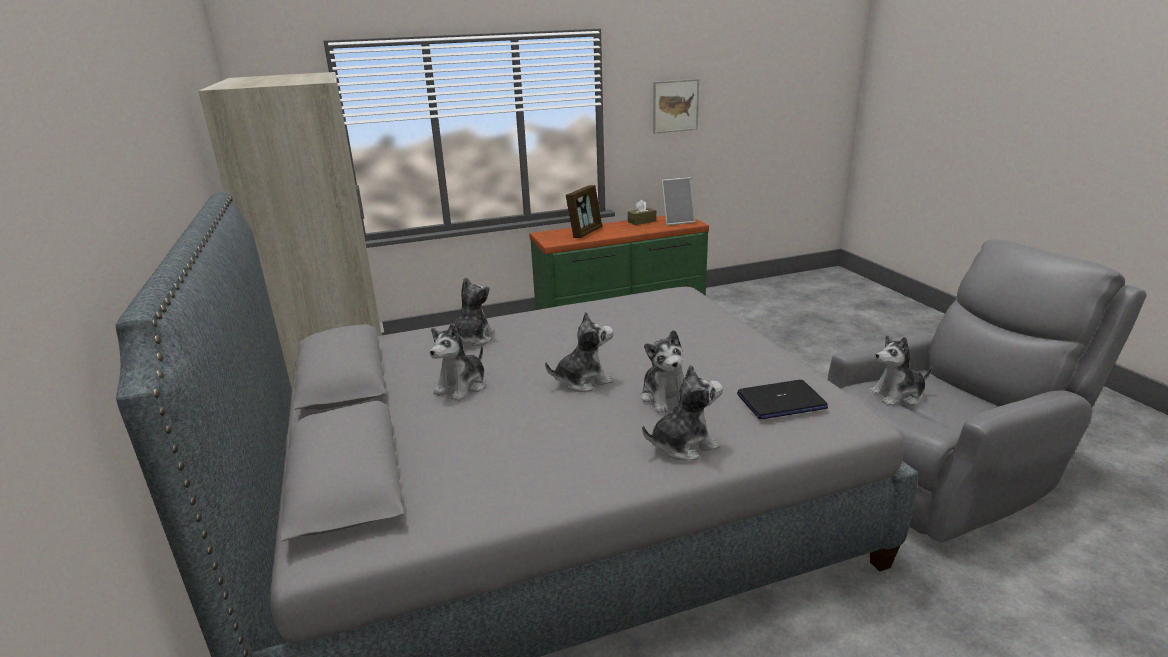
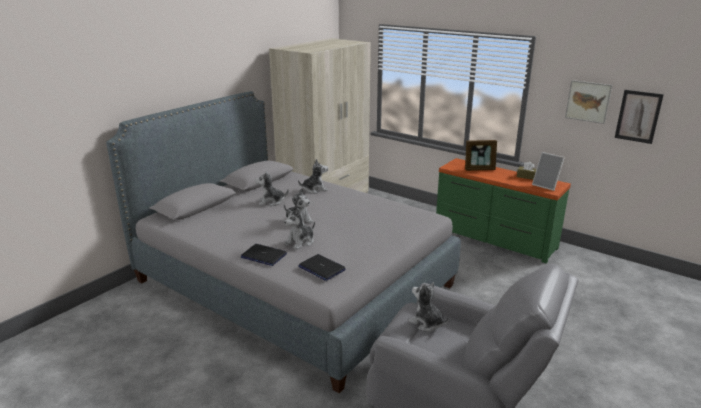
camera: 55 degrees right, 0 degrees up
(683, 445) = (263, 256): plush toy -> laptop
(728, 111) = (638, 116): none -> picture

